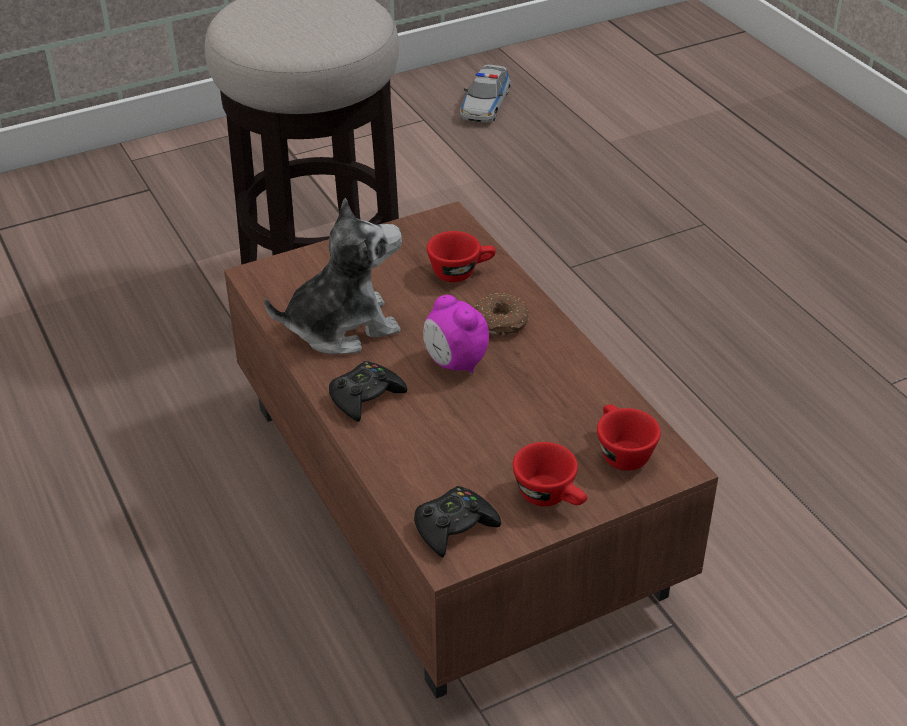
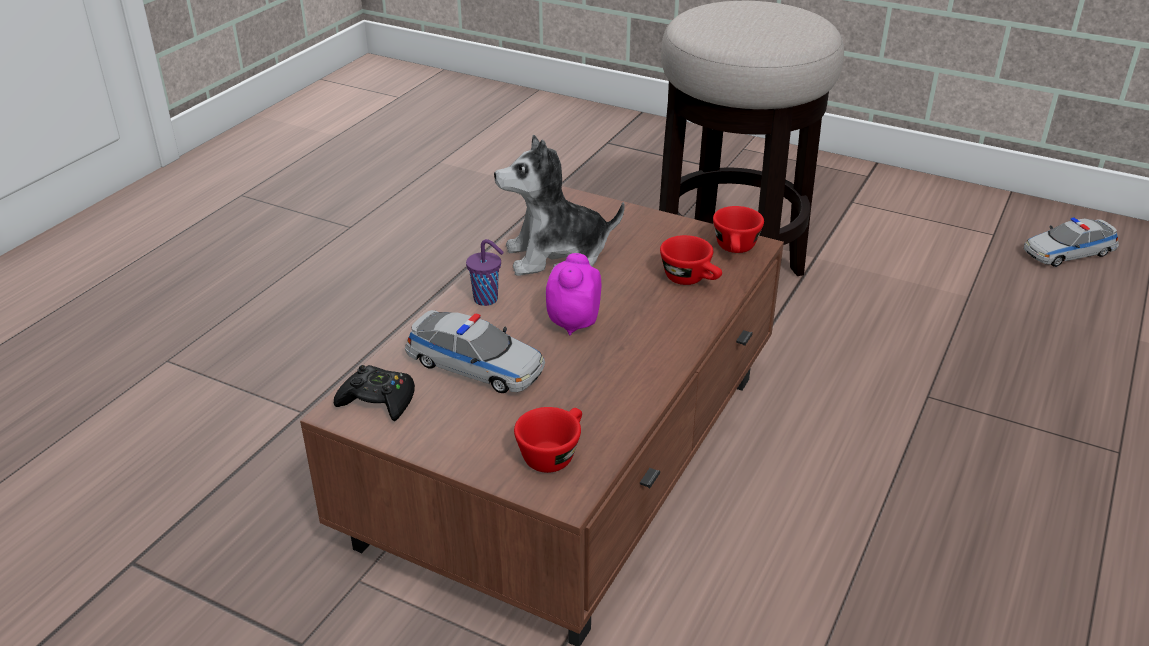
camera: 55 degrees right, 5 degrees down
(342, 327) = (556, 256): plush toy -> plush toy turned 135 degrees clockwise
(365, 397) = (487, 299): black game controller -> purple cup
(460, 446) = (475, 365): none -> toy car
(501, 322) = (651, 324): donut -> none
(551, 497) = (458, 437): red cup -> red cup (736, 250)

